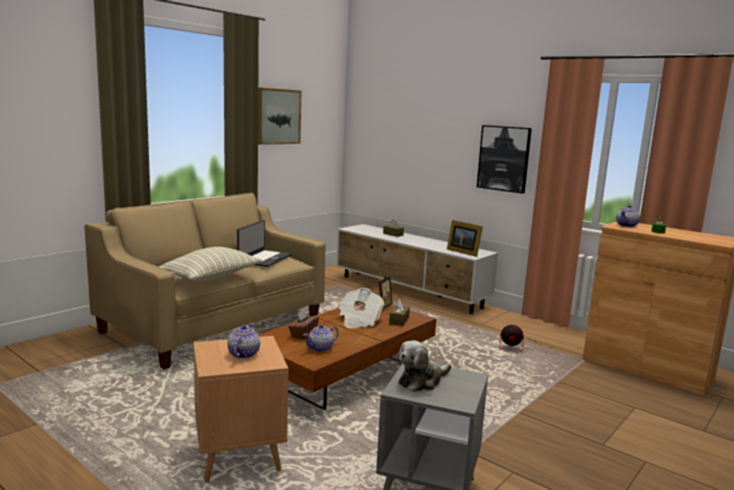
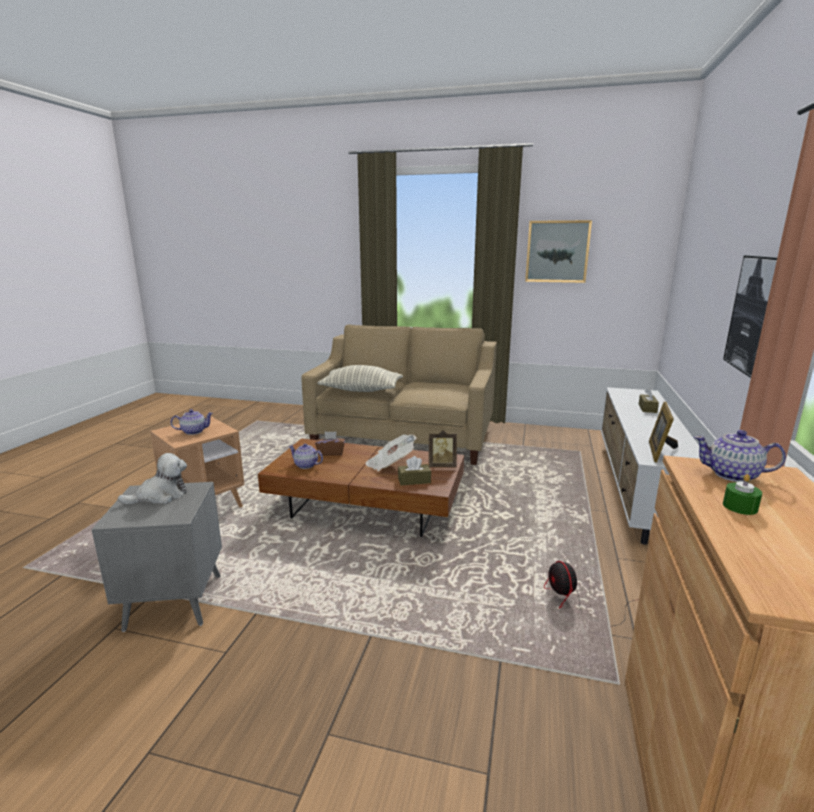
camera: 65 degrees right, 5 degrees up
(264, 258) = (434, 390): laptop -> none
(422, 381) = (160, 496): plush toy -> plush toy turned 120 degrees clockwise

